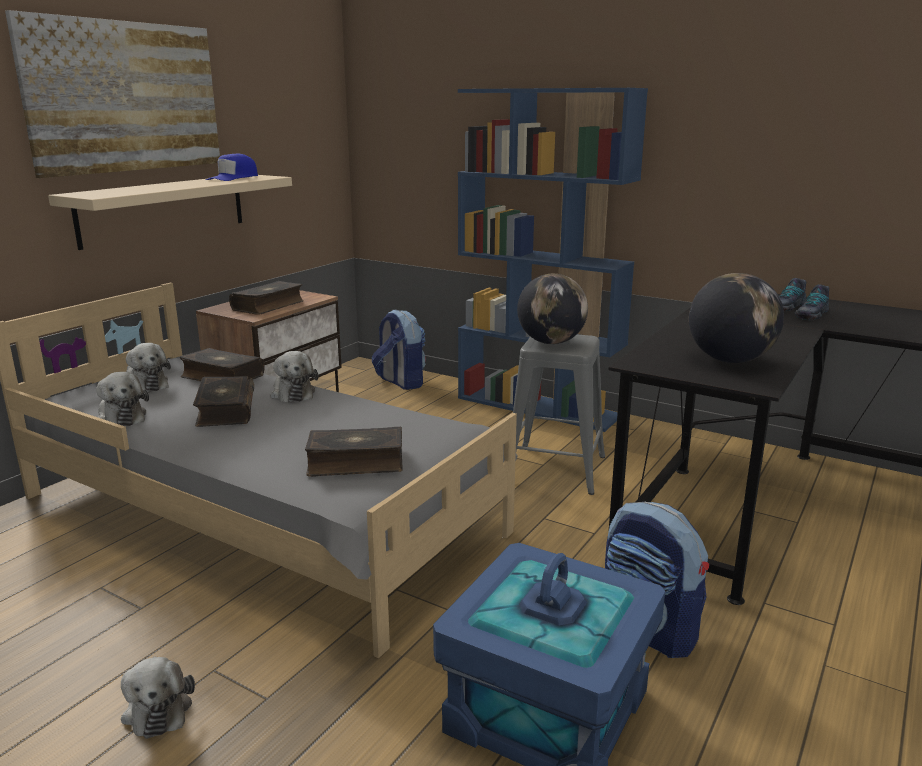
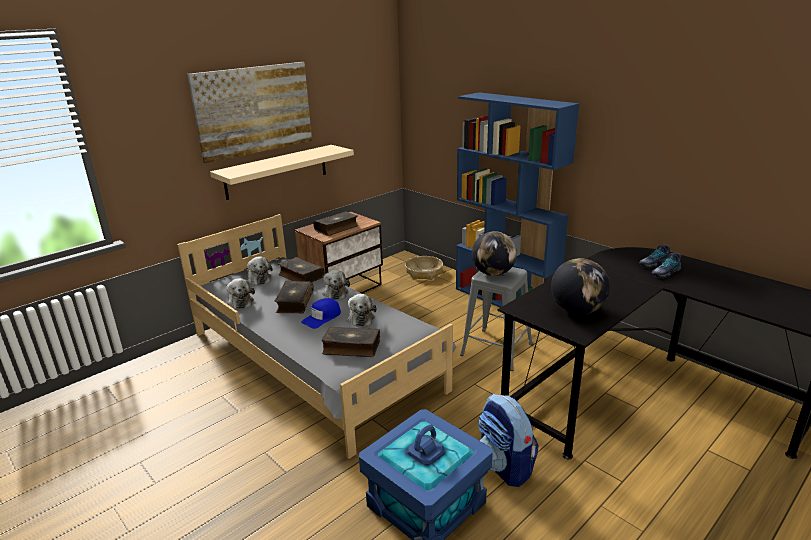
camera: 15 degrees right, 5 degrees up
(158, 708) = (234, 468): plush toy -> plush toy (360, 318)
(233, 178) = (318, 151): blue cap -> blue cap (322, 318)
(400, 382) = (424, 273): backpack -> basket

